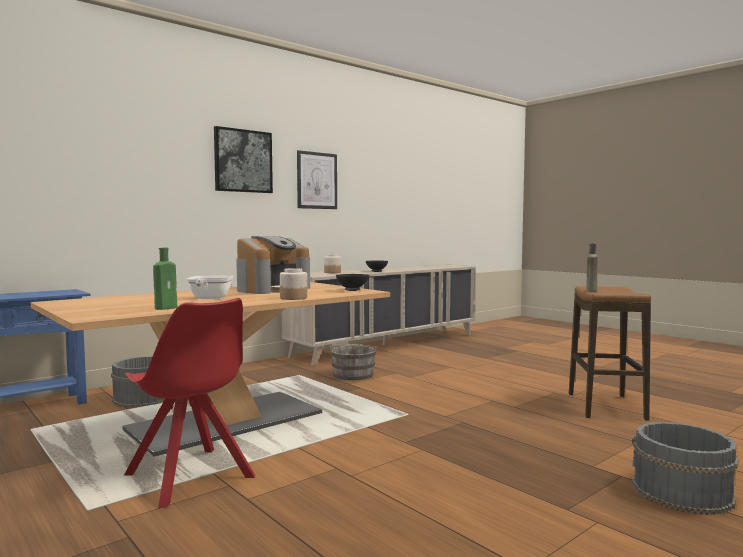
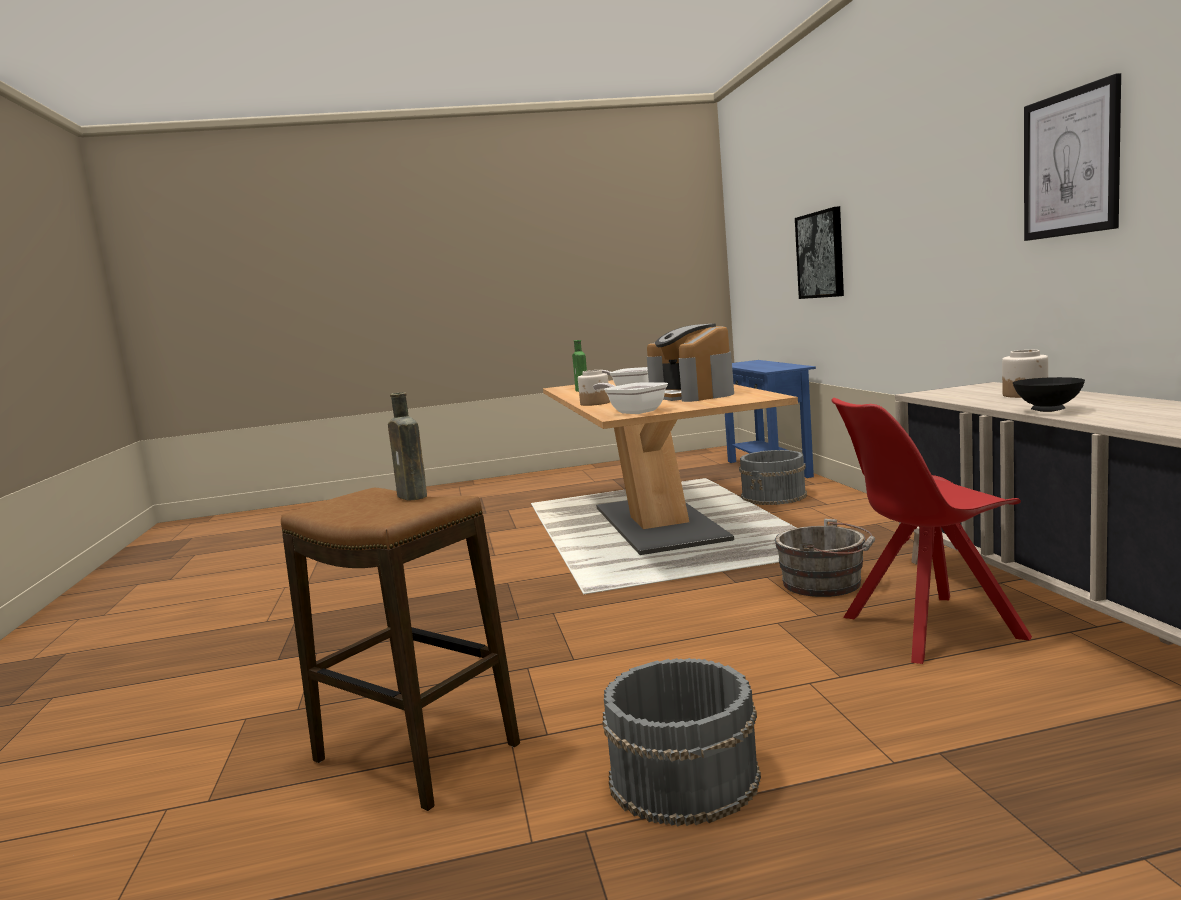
camera: 120 degrees right, 5 degrees up
(191, 477) = (544, 519): red chair -> red chair (927, 628)
(243, 161) = (944, 167): picture -> picture (821, 255)
(351, 291) = (633, 411): black bowl -> frying pan
(681, 492) = (209, 674): grey bucket -> grey bucket (683, 777)

